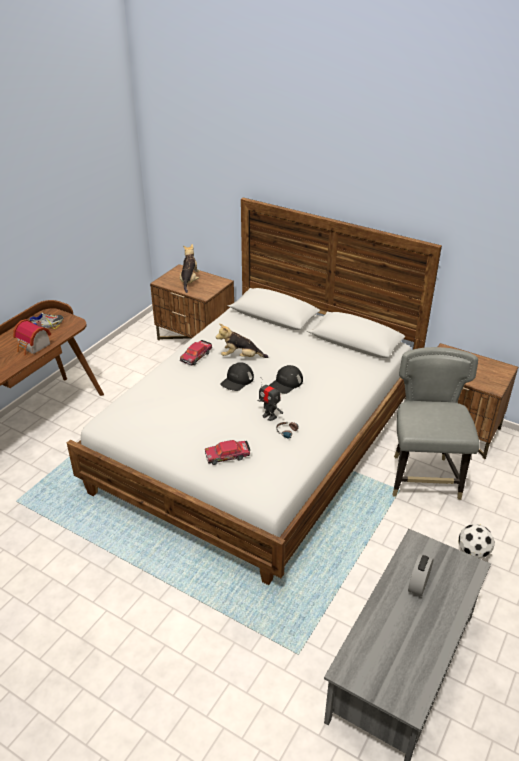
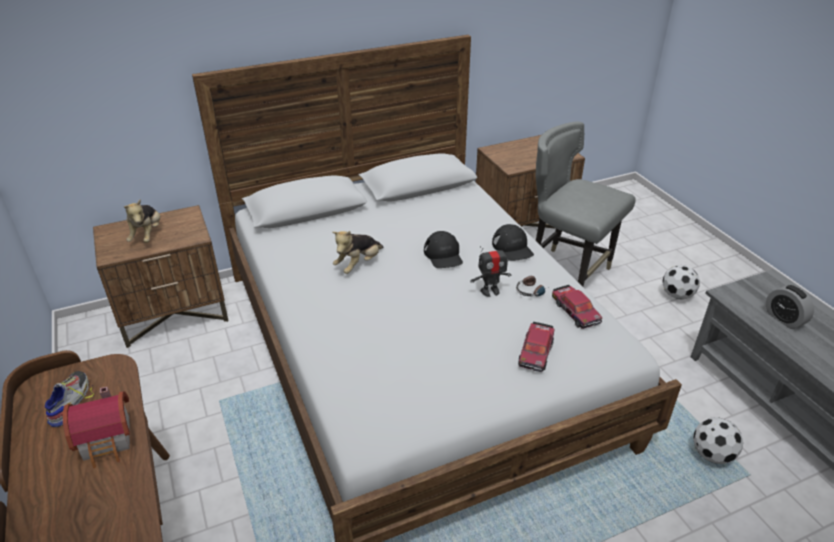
camera: 55 degrees left, 0 degrees up
(189, 281) = (147, 235): plush toy -> plush toy turned 135 degrees counterclockwise
(196, 356) = (315, 296): toy car -> toy car (575, 311)
(237, 380) = (402, 285): black cap -> black cap (512, 248)
(299, 626) = (711, 455): none -> football

